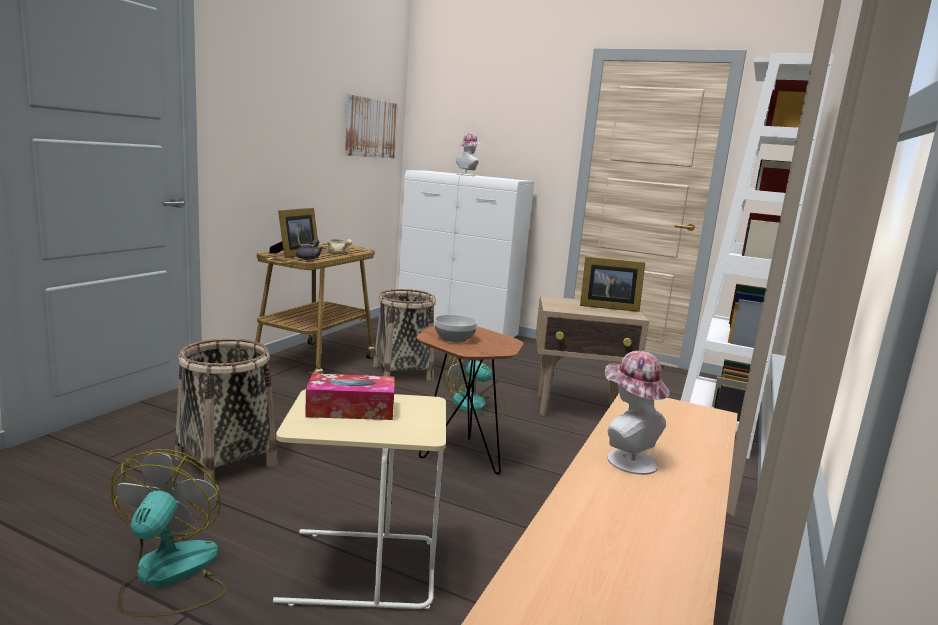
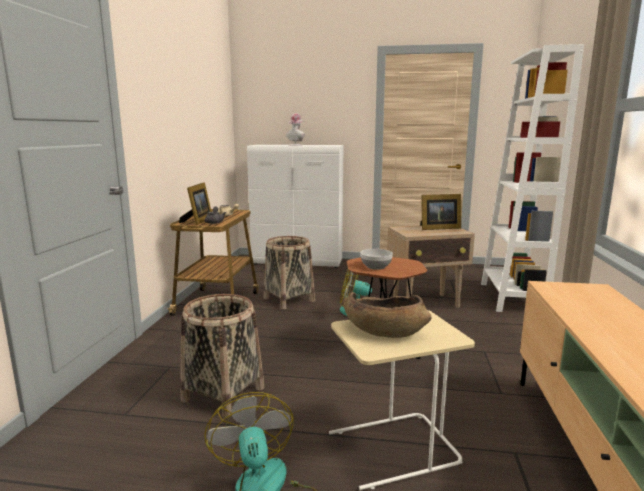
camera: 15 degrees left, 0 degrees up
(351, 409) = (383, 330): tissue box -> brown bowl
(370, 128) = (216, 115): picture -> none
(626, 459) = (600, 326): hat -> none

